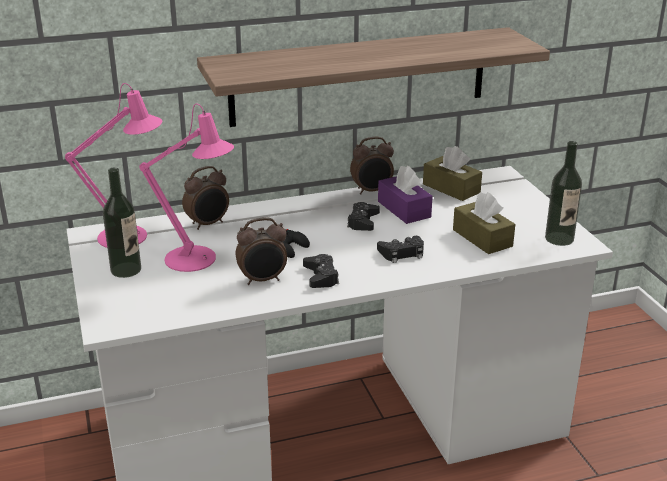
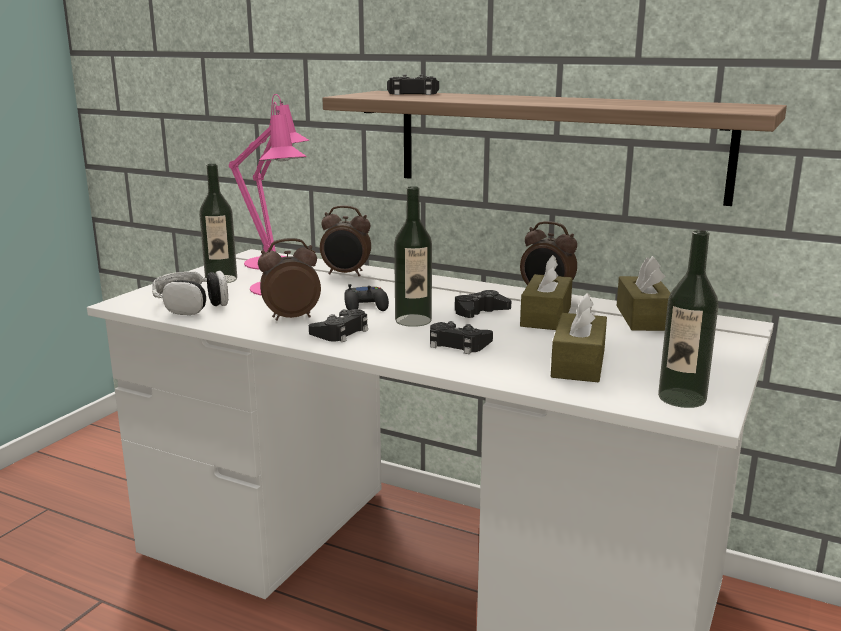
camera: 45 degrees right, 10 degrees down
(166, 303) = (192, 305): none -> headphones
(256, 60) = (412, 93): none -> black game controller
(263, 280) = (291, 317): alarm clock -> alarm clock turned 135 degrees clockwise
(341, 246) = (413, 320): none -> bottle
(404, 209) = (546, 316): purple tissue box -> brown tissue box

